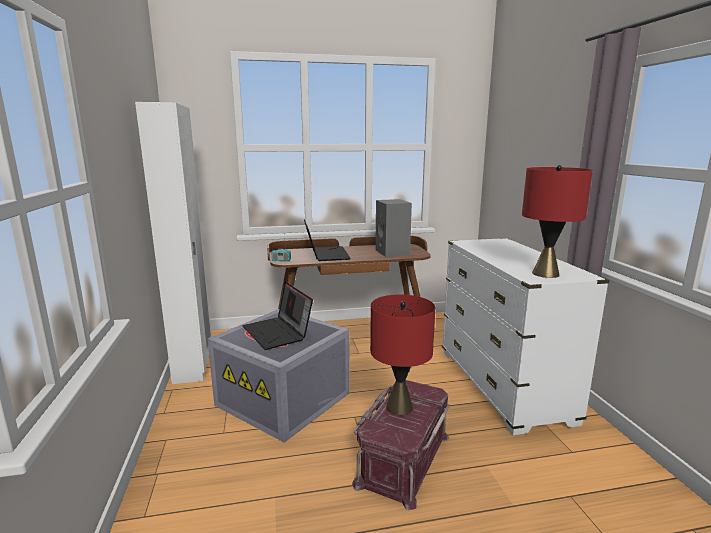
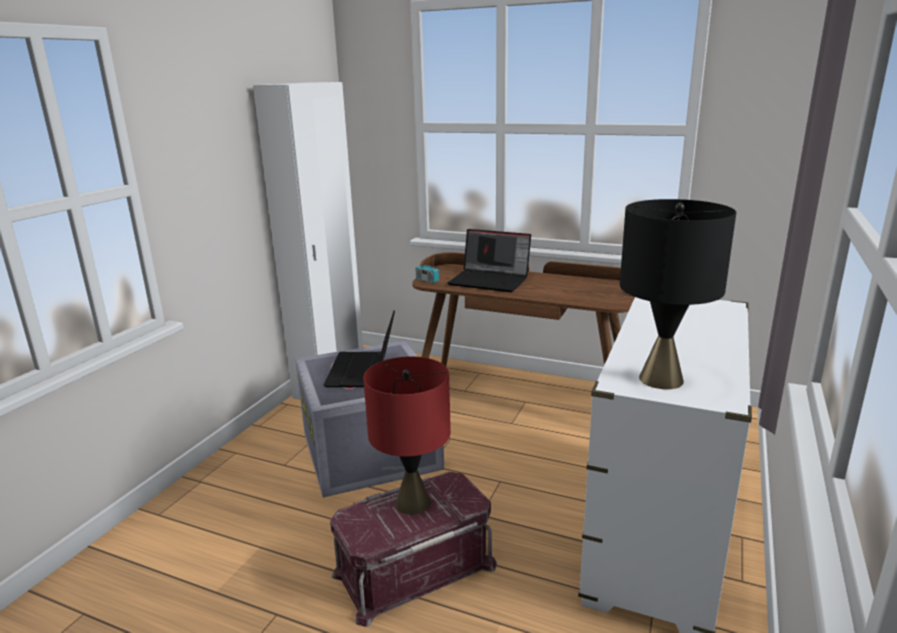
camera: 35 degrees right, 5 degrees up
(325, 254) = (490, 281): laptop -> laptop turned 90 degrees clockwise
(393, 252) = (582, 293): grey speaker -> none
(546, 274) = (661, 379): red table lamp -> black table lamp

